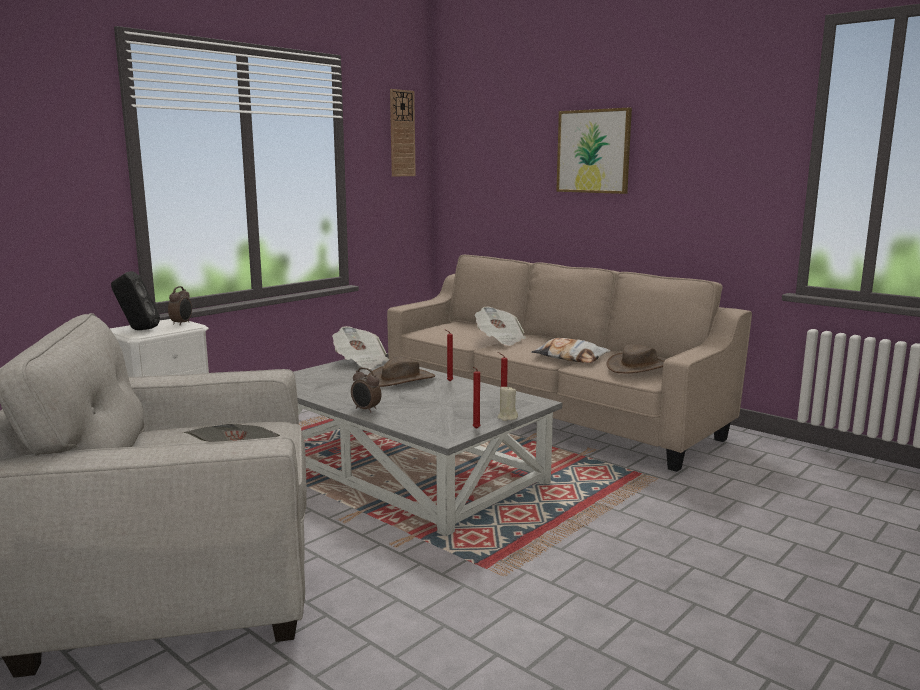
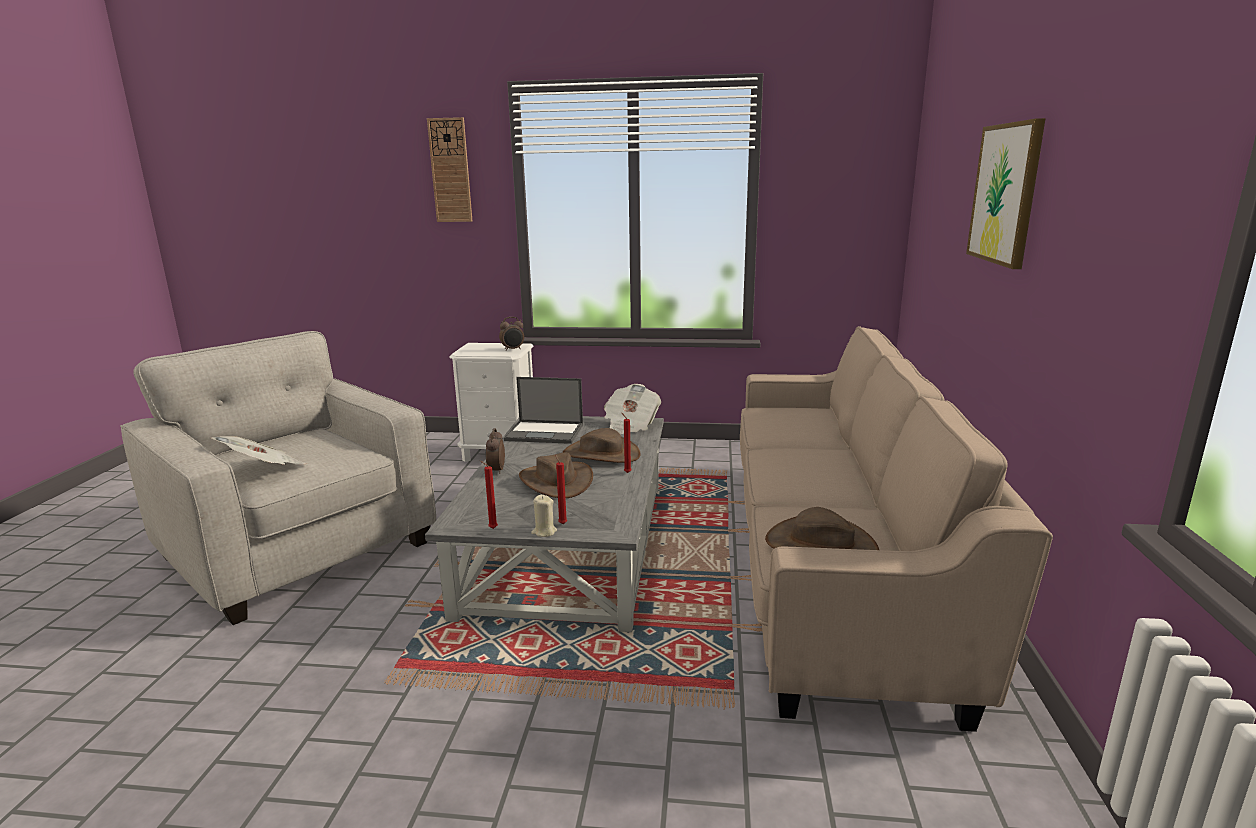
camera: 55 degrees right, 5 degrees up
(137, 330) = (477, 348): black speaker -> none
(316, 383) = (545, 432): none -> laptop
(402, 133) = (857, 162): wall clock -> wall clock (450, 170)
(425, 399) = (556, 481): none -> brown hat
(500, 340) = (791, 445): newspaper -> none
(570, 357) = (800, 497): pillow -> none

